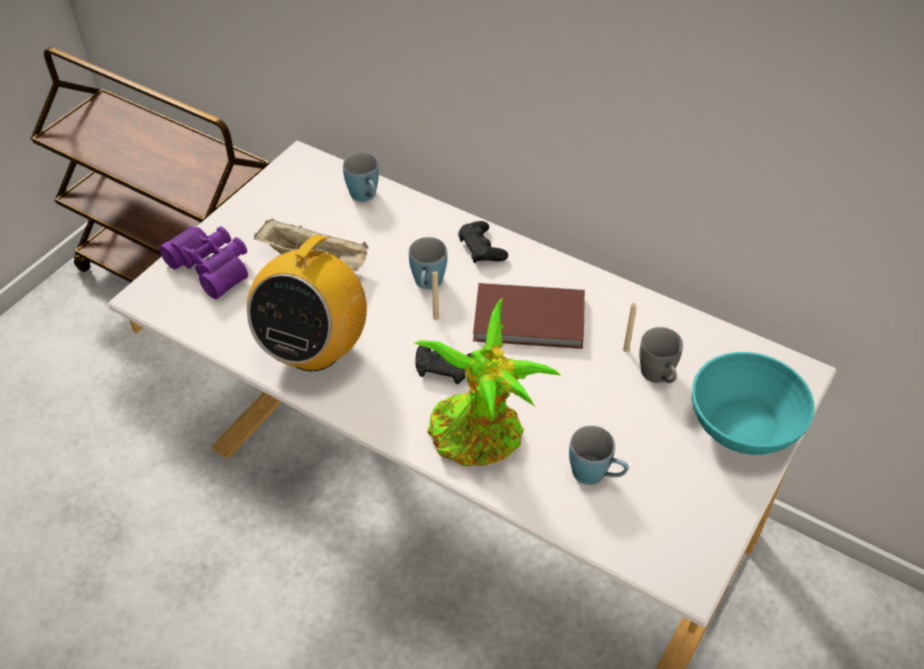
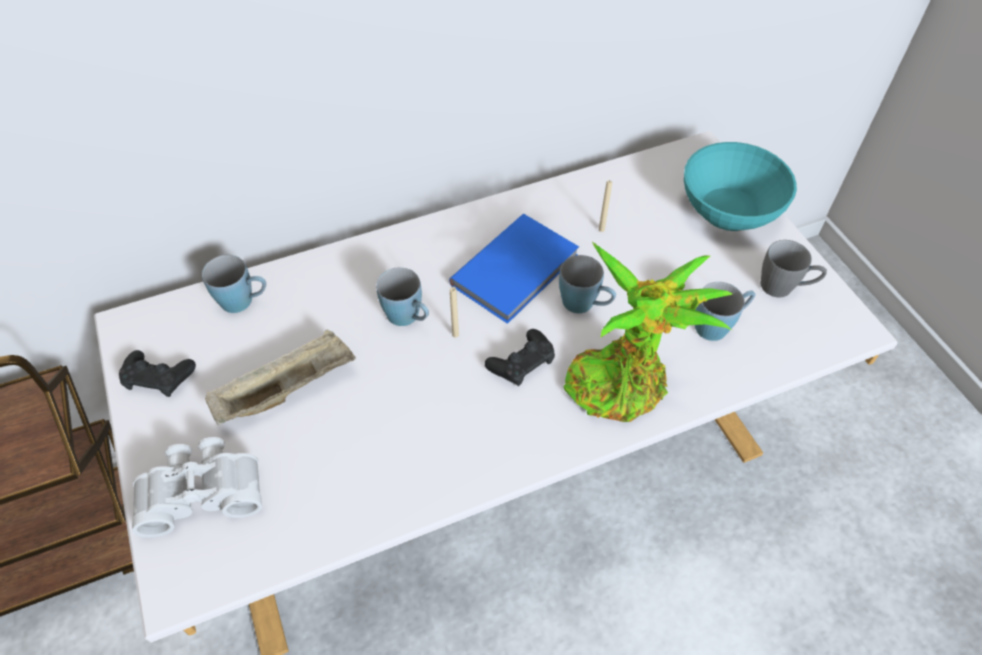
camera: 55 degrees left, 5 degrees up
(213, 266) = (202, 490): purple binoculars -> white binoculars
(314, 349) = (409, 456): radio -> none
(481, 248) = (401, 254): black game controller -> black game controller (158, 377)
(530, 321) = (518, 270): brown book -> blue book
(535, 378) = (585, 304): none -> blue mug
(659, 377) = (646, 227): grey mug -> grey mug (784, 287)

